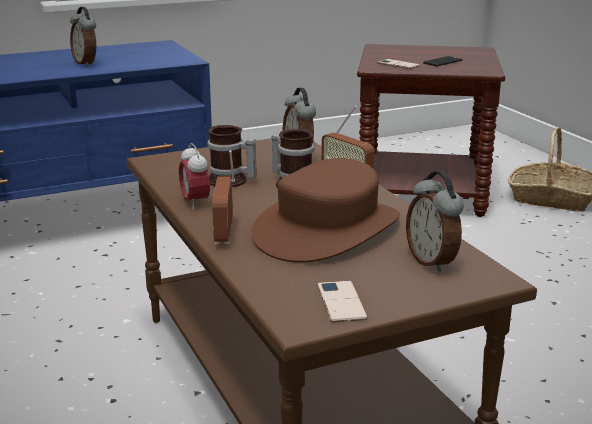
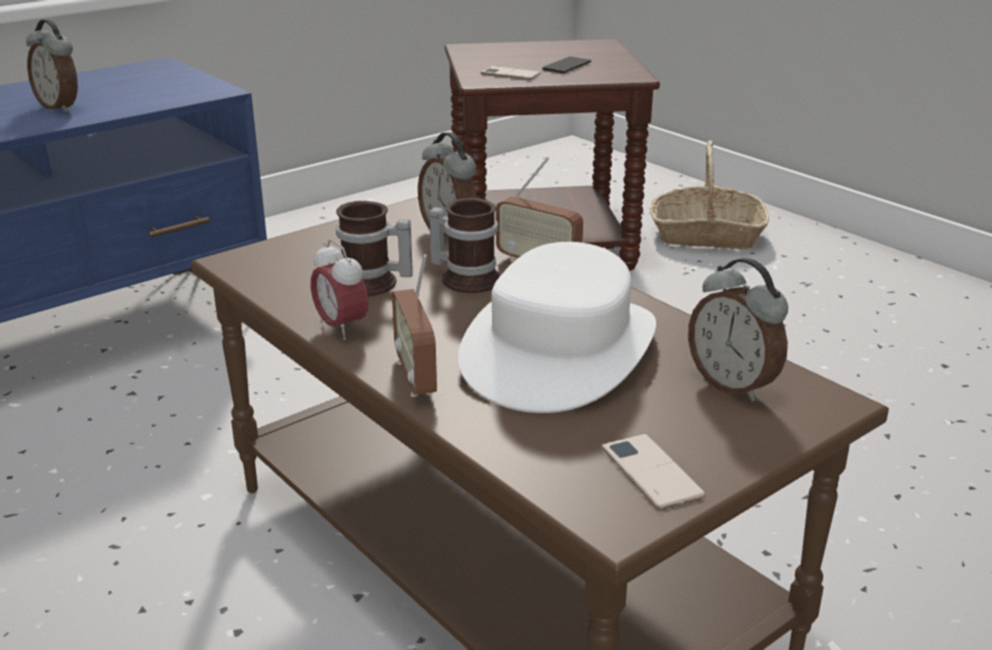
camera: 15 degrees left, 5 degrees up
(328, 230) = (560, 350): brown hat -> white hat

